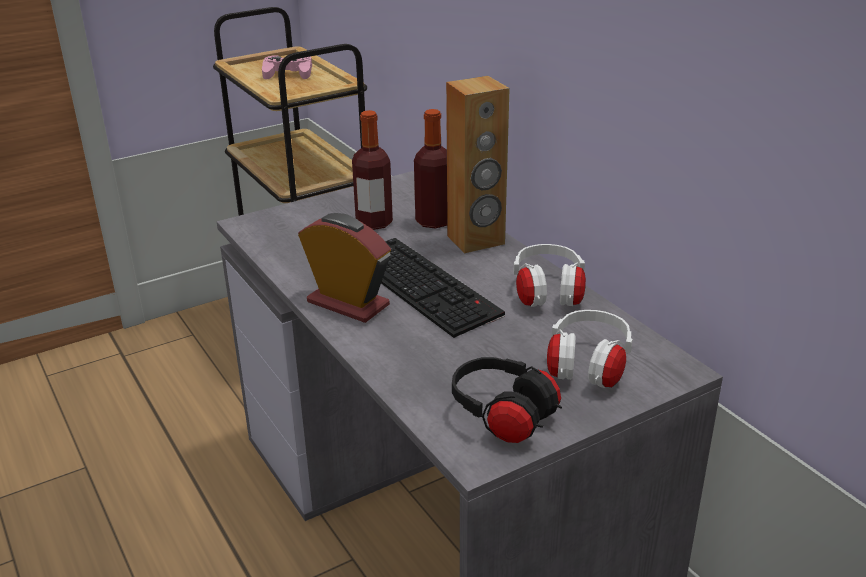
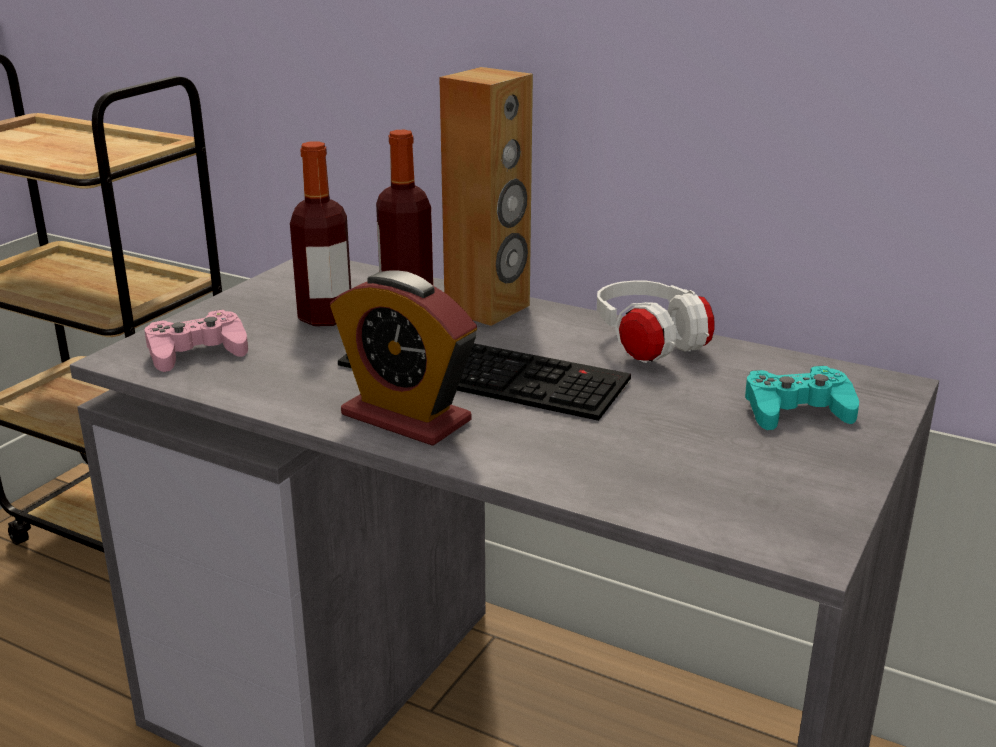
camera: 30 degrees left, 5 degrees down
(288, 74) = (58, 144): pink game controller -> pink game controller (197, 352)
(348, 304) = (406, 418): alarm clock -> alarm clock turned 150 degrees counterclockwise
(503, 418) = (777, 492): black headphones -> none
(587, 368) = (796, 410): white headphones -> turquoise game controller

